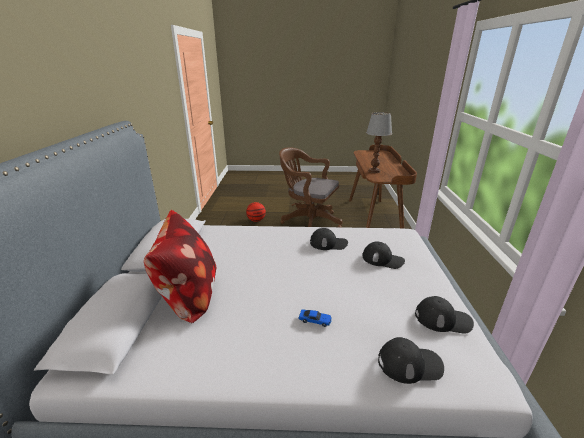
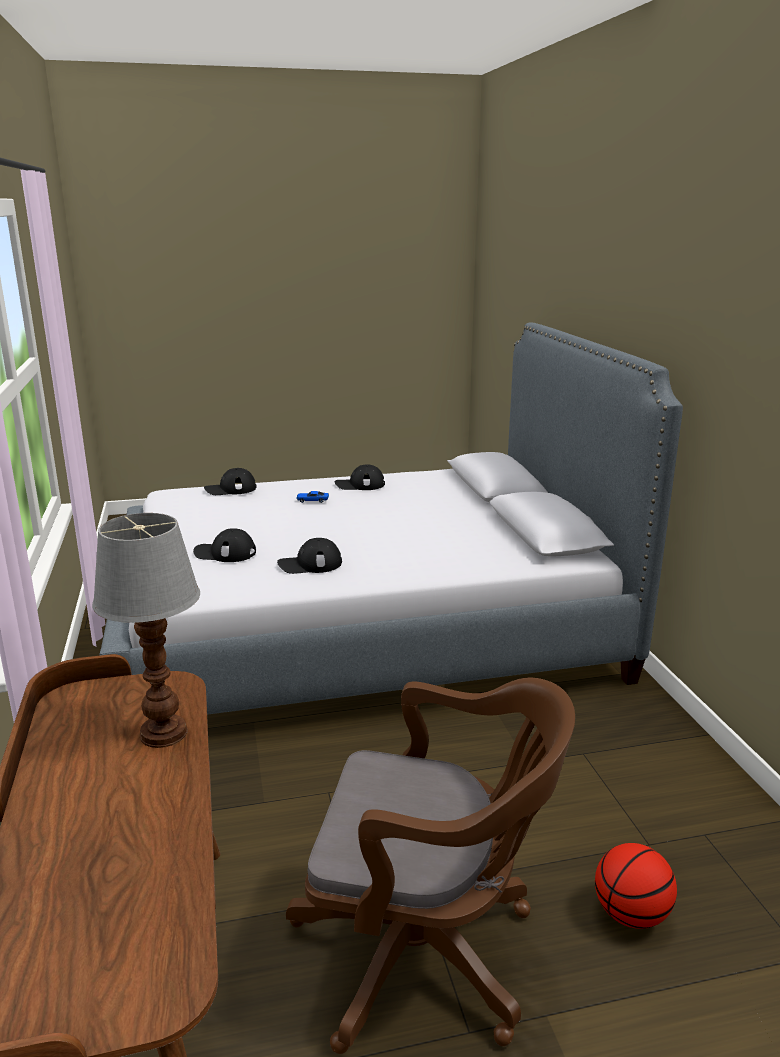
camera: 165 degrees right, 5 degrees down
(188, 296) = (454, 502): pillow -> none
(443, 319) = (182, 512): black cap -> black cap (359, 485)

